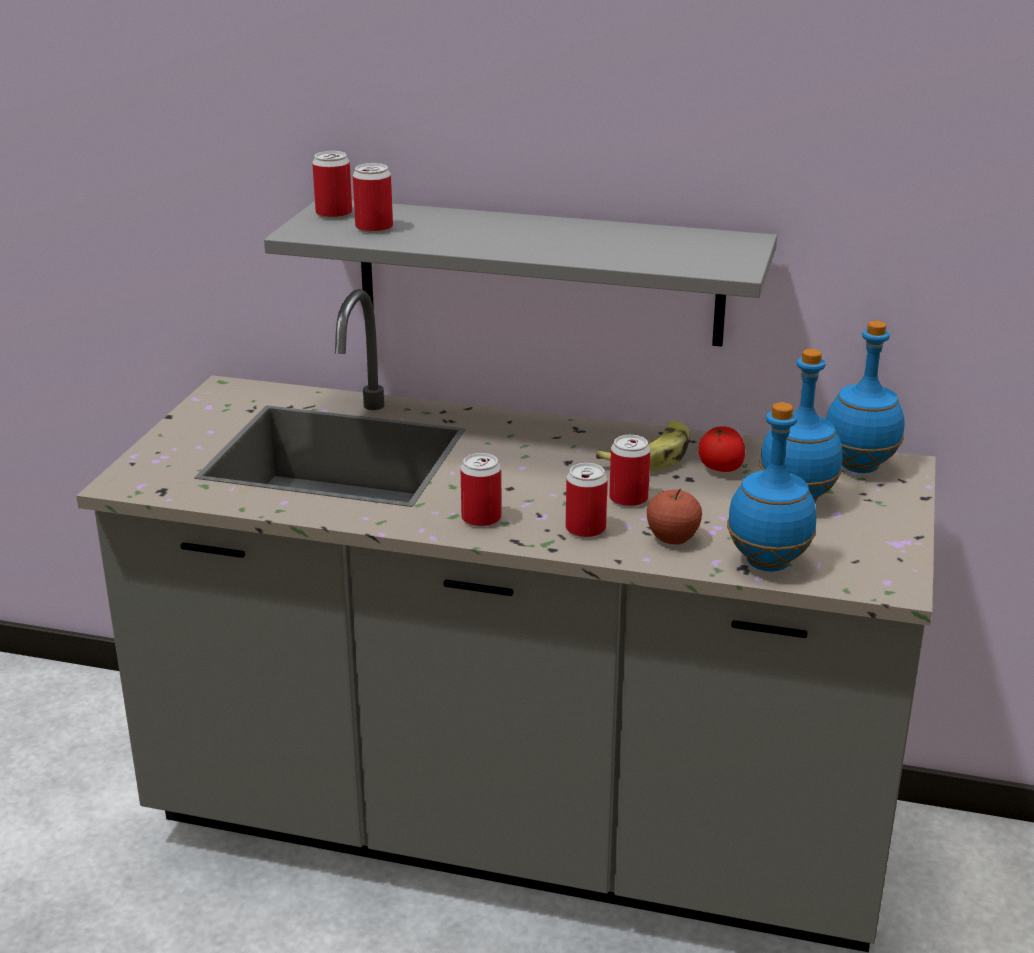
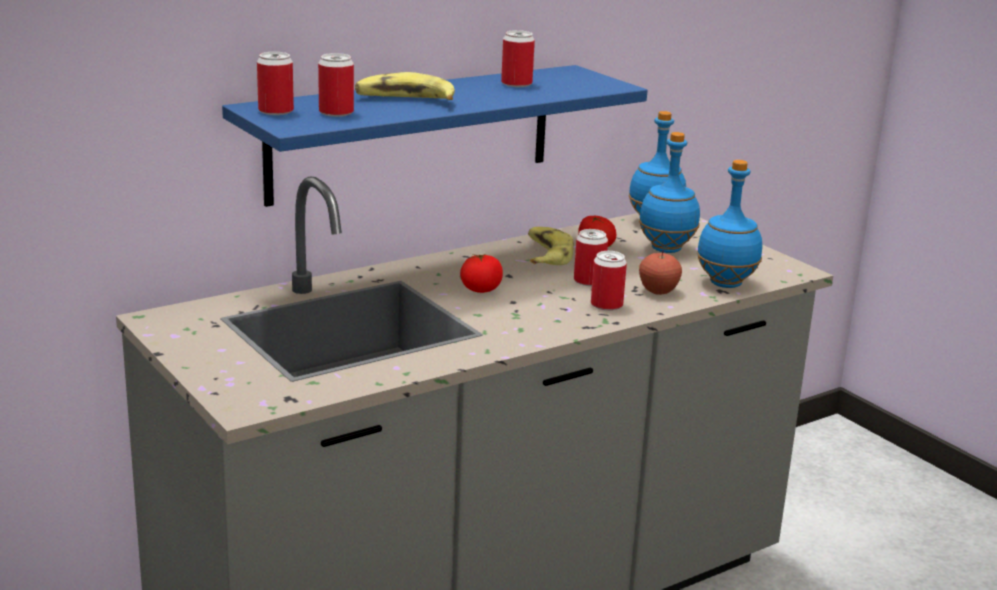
camera: 50 degrees left, 5 degrees down
(468, 231) = (405, 101): none -> banana
(481, 518) = (539, 324): can -> can (516, 84)
(509, 465) = (480, 290): none -> tomato
(539, 272) = (412, 133): grey shelf -> blue shelf

